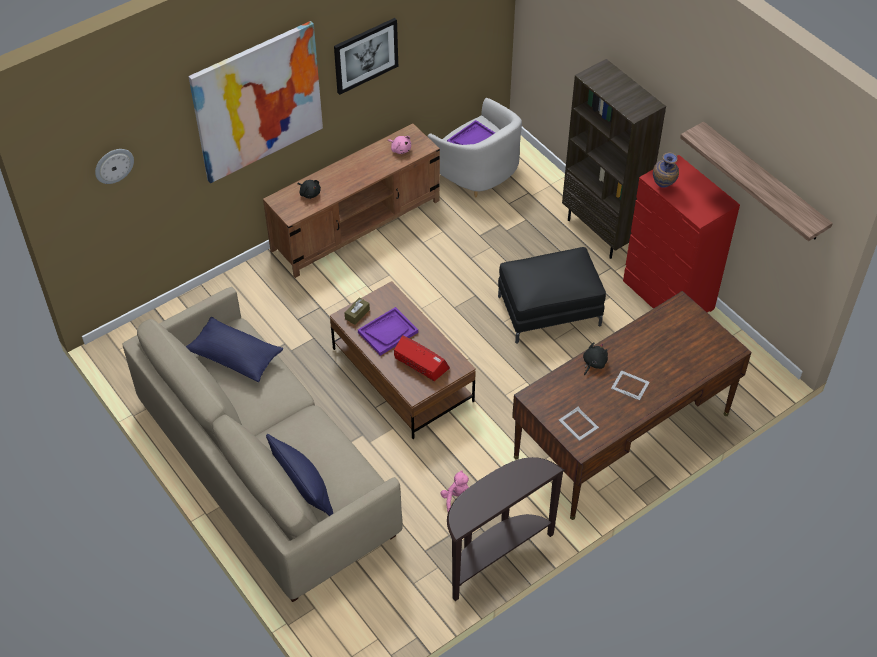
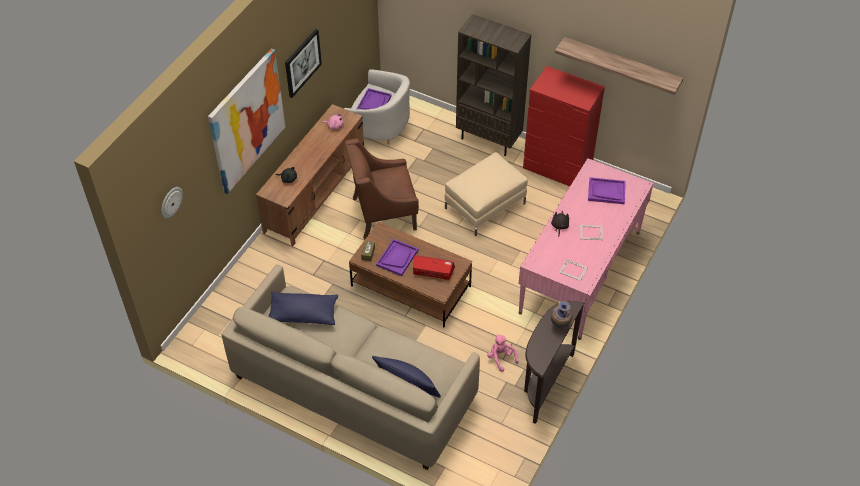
camera: 25 degrees left, 0 degrees up
(421, 276) = (383, 213): none -> brown armchair
(549, 310) = (485, 206): black ottoman -> beige ottoman
(622, 435) = (580, 272): brown desk -> pink desk
(663, 187) = (549, 90): vase -> vase (560, 326)
(681, 341) = (606, 192): none -> purple tray

